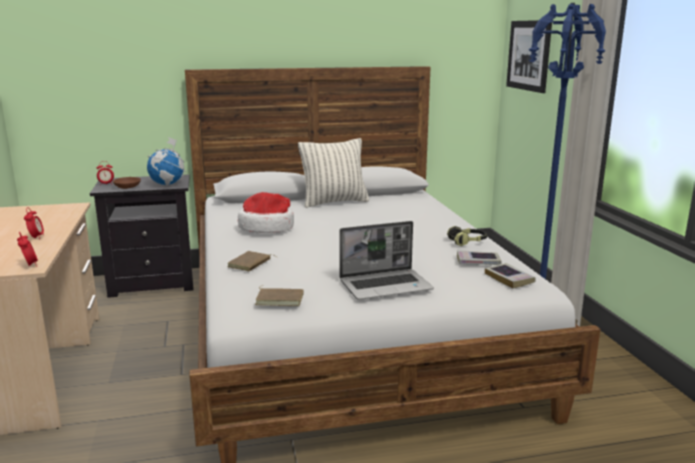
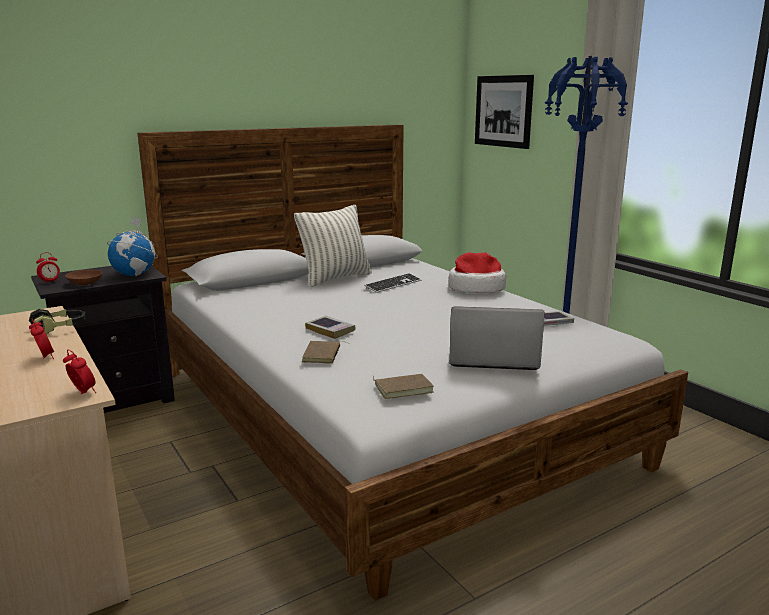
camera: 20 degrees left, 0 degrees up
(267, 227) = (294, 313): hat -> hat (476, 288)
(377, 212) = (393, 284): none -> keyboard
(386, 286) = (491, 358): laptop -> laptop turned 135 degrees counterclockwise
(467, 242) = (516, 304): headphones -> headphones (59, 328)
(509, 279) = (594, 335): book -> book (330, 330)

